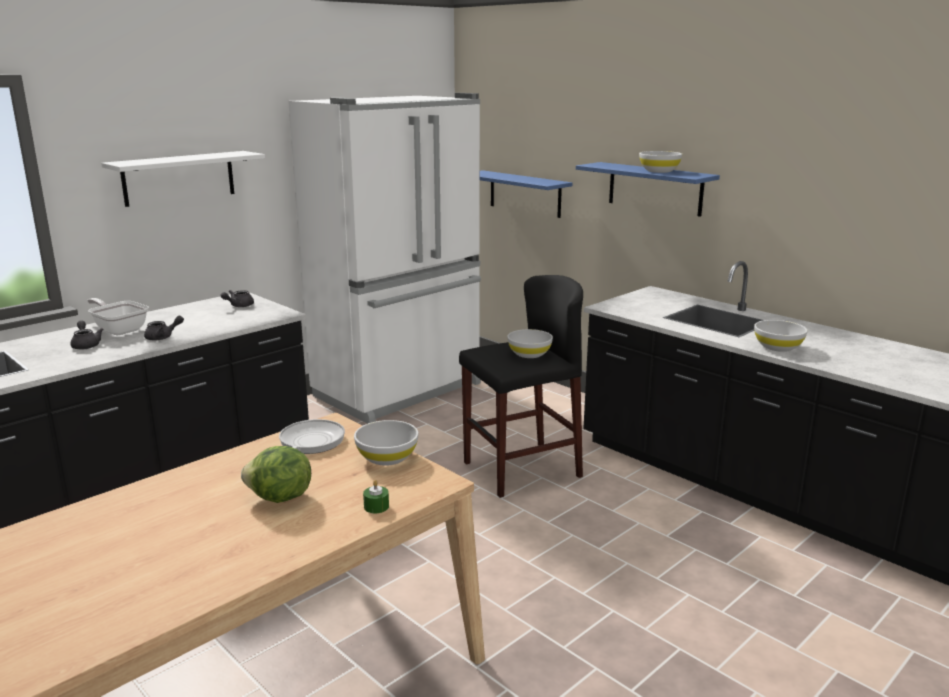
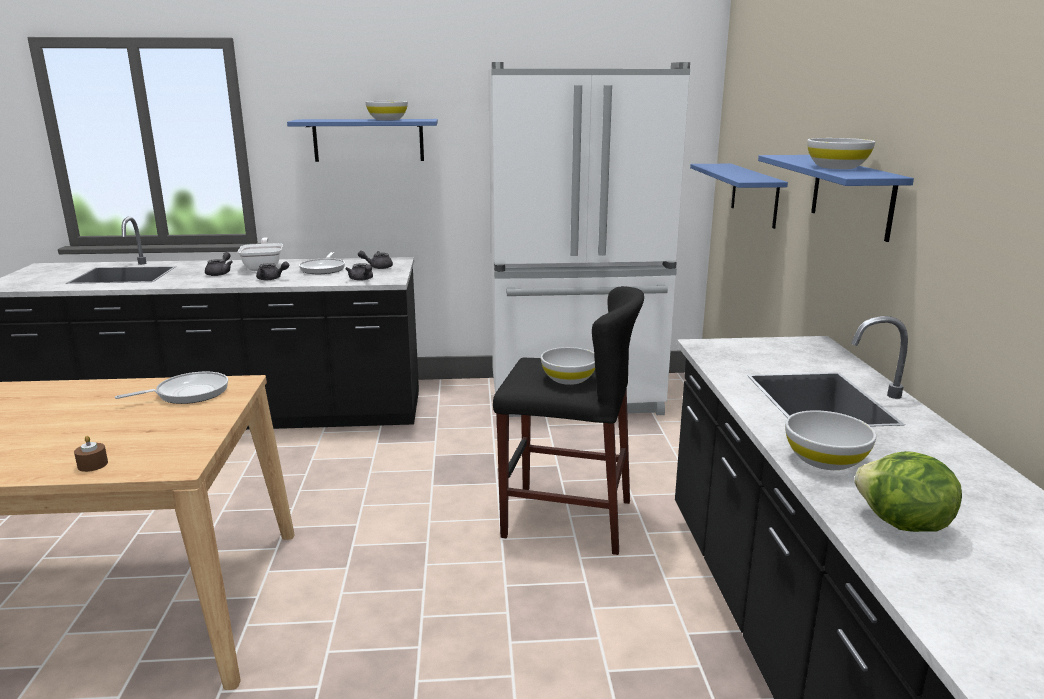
camera: 40 degrees right, 0 degrees up
(179, 178) = (368, 140): white shelf -> blue shelf
(188, 318) = (323, 268): none -> frying pan
(255, 319) = (362, 279): none -> grey teapot
(280, 498) = (67, 428): lettuce -> lettuce (902, 524)
(376, 506) = (93, 465): green candle -> brown candle
(387, 457) = (200, 427): white bowl -> white bowl (387, 119)

